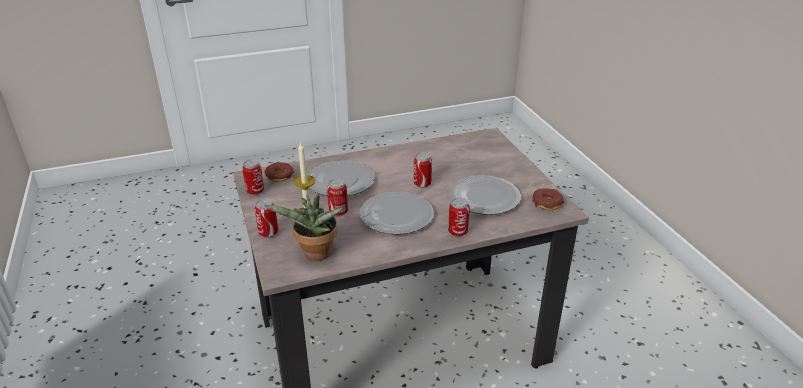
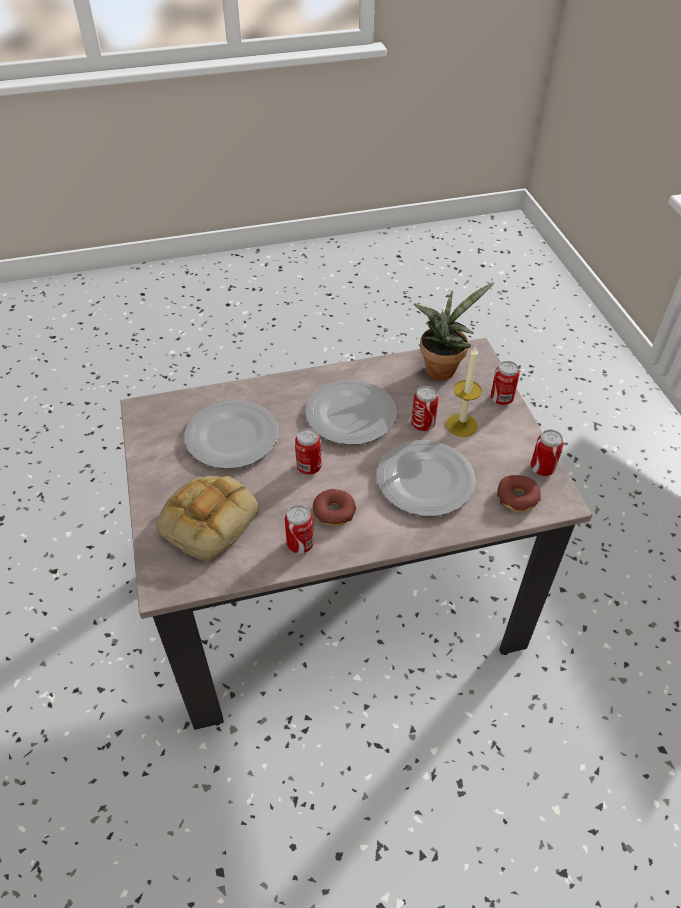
camera: 175 degrees left, 15 degrees up
(457, 232) = (283, 387): can -> can (300, 544)
(478, 158) = (208, 519): none -> bread
(547, 203) = (157, 422): donut -> donut (334, 512)

